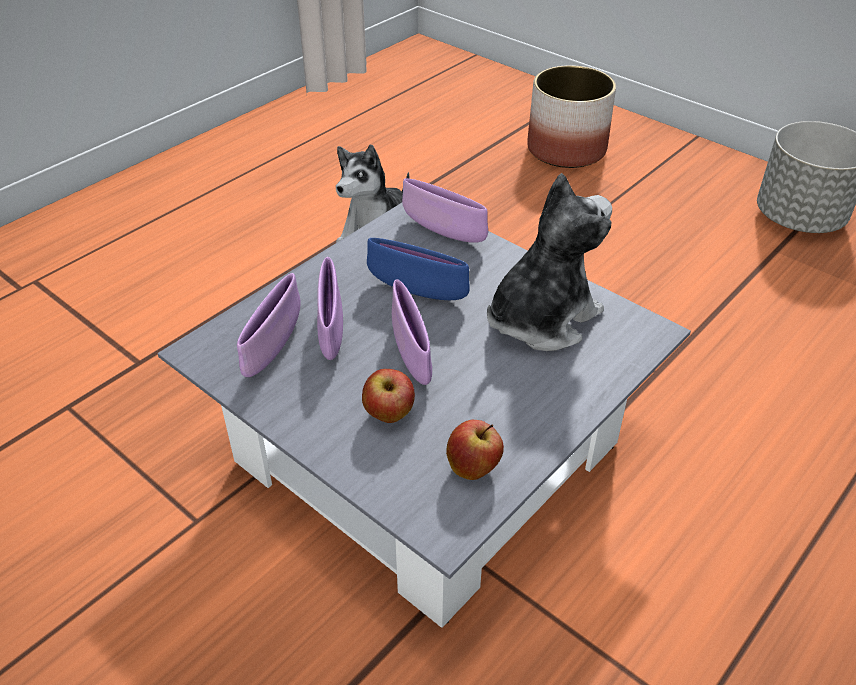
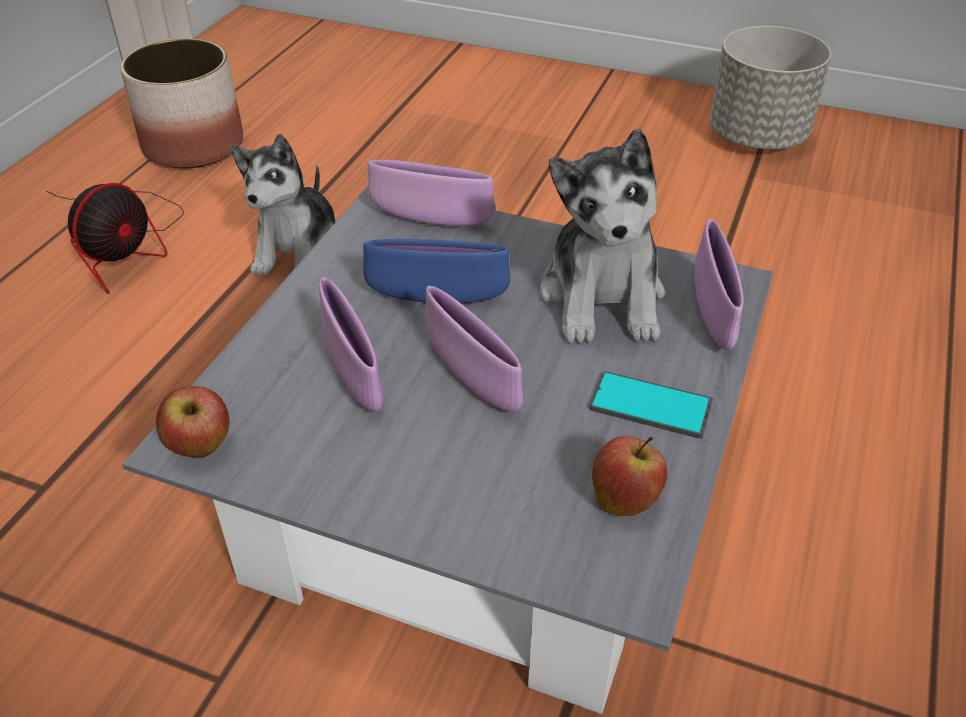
camera: 20 degrees left, 0 degrees up
(259, 204) = (125, 244): none -> fan
(274, 348) = (287, 415): purple bowl -> purple bowl (712, 314)
(389, 415) = (485, 462): apple -> apple (201, 448)
(531, 407) = (651, 406): none -> phone
(541, 318) = (603, 297): plush toy -> plush toy turned 150 degrees clockwise
(565, 150) = (477, 110): planter -> planter (192, 146)

